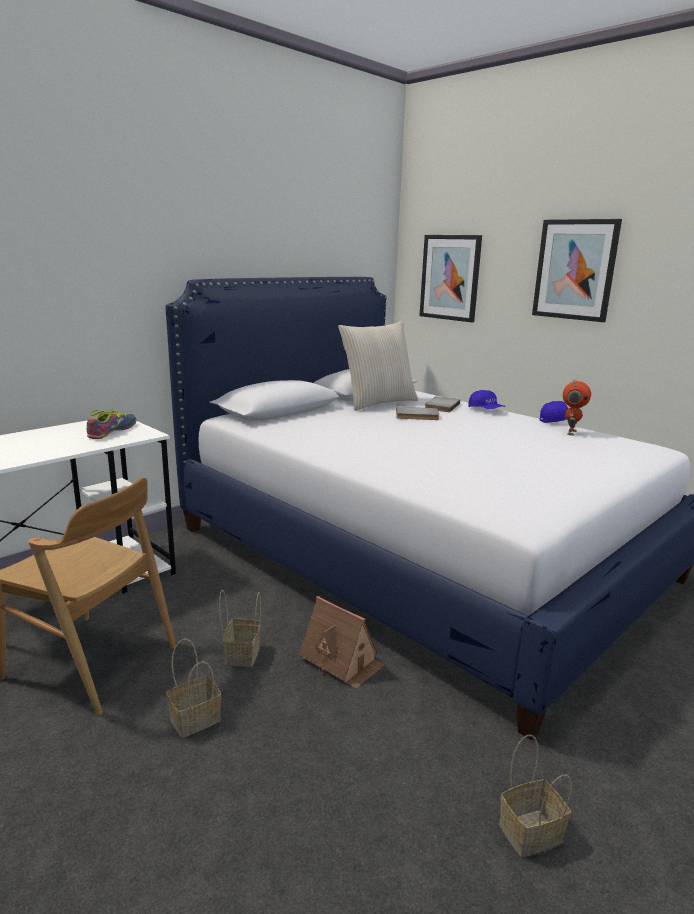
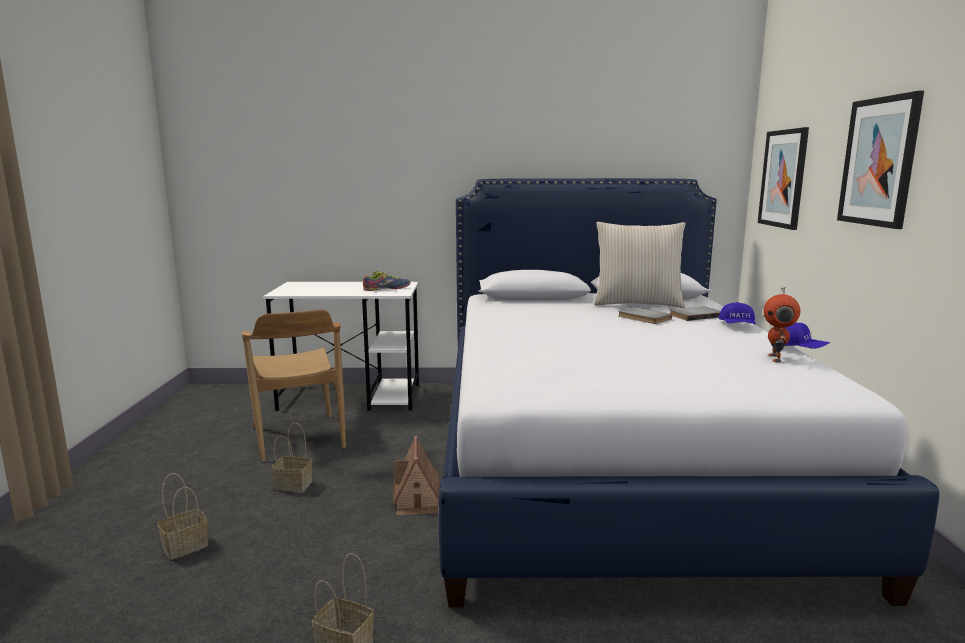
camera: 45 degrees right, 5 degrees down
(242, 653) = (370, 466): basket -> basket (186, 545)
(570, 432) = (776, 358): toy robot -> toy robot turned 120 degrees clockwise

